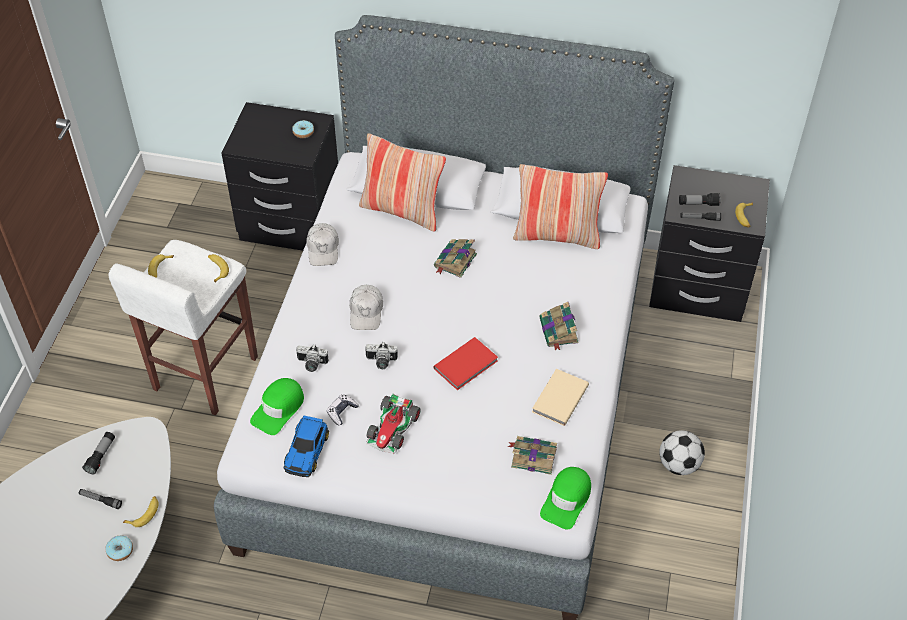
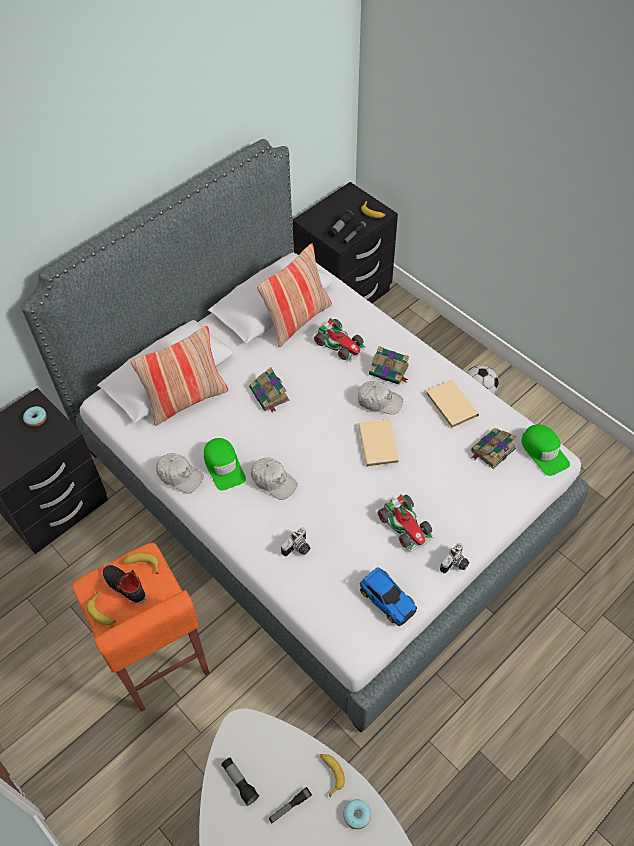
camera: 55 degrees left, 5 degrees up
(191, 269) = (124, 586): none -> black shoe
(204, 374) = (157, 660): white stool -> orange stool
(278, 409) = (329, 597): green cap -> green cap (224, 466)
(342, 412) = (366, 552): game controller -> none
(381, 362) = (334, 498): camera -> camera (455, 565)
(467, 365) = (379, 443): red book -> beige book
(516, 341) = (379, 401): none -> white cap
(558, 280) = (340, 344): none -> toy car

